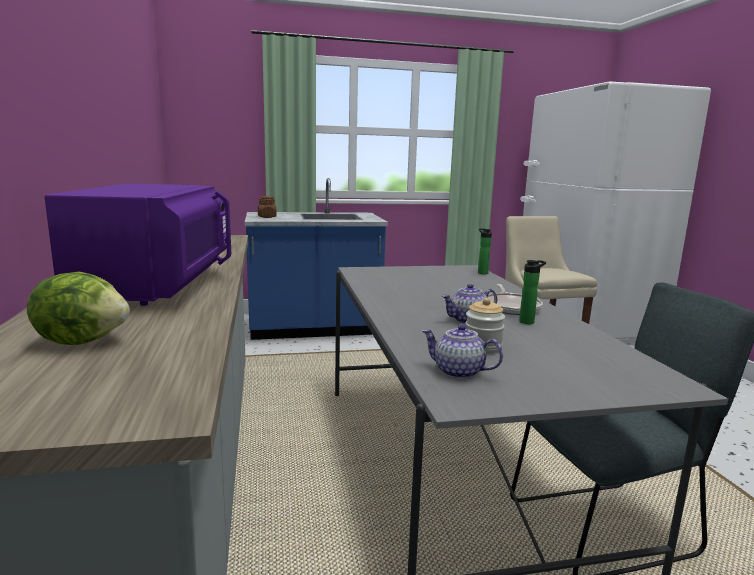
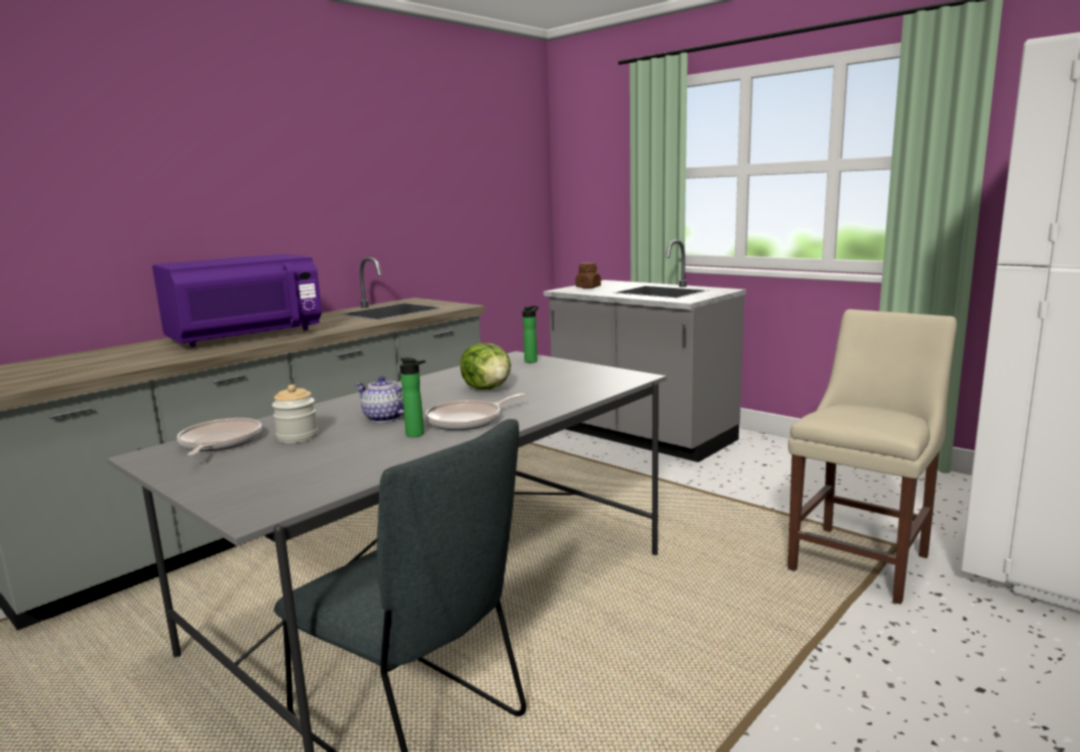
camera: 55 degrees right, 0 degrees up
(83, 340) = (104, 358): lettuce -> lettuce (488, 388)
(314, 329) = (642, 436): blue counter -> grey counter
(458, 372) = (219, 443): teapot -> frying pan
(482, 272) = (621, 384): bottle -> bottle (532, 361)

